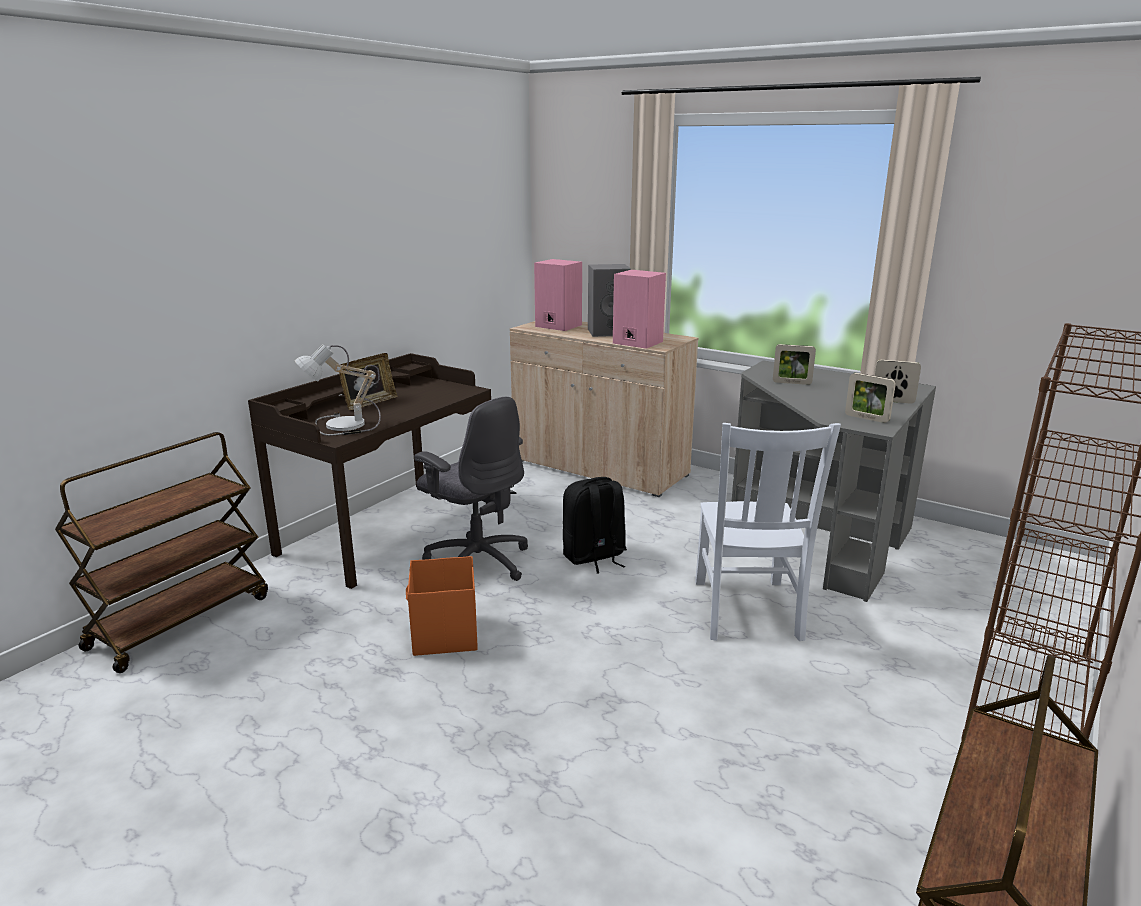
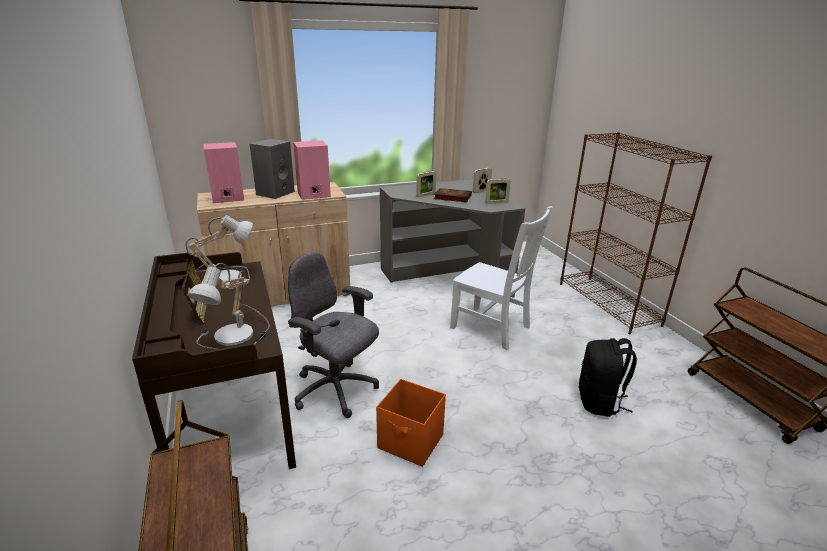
camera: 55 degrees left, 5 degrees up
(441, 390) = (228, 276): none -> table lamp
(477, 562) = (336, 391): grey office chair -> grey office chair turned 135 degrees counterclockwise
(594, 557) = (387, 345): black backpack -> black backpack (599, 402)
(819, 394) = (451, 197): none -> book

